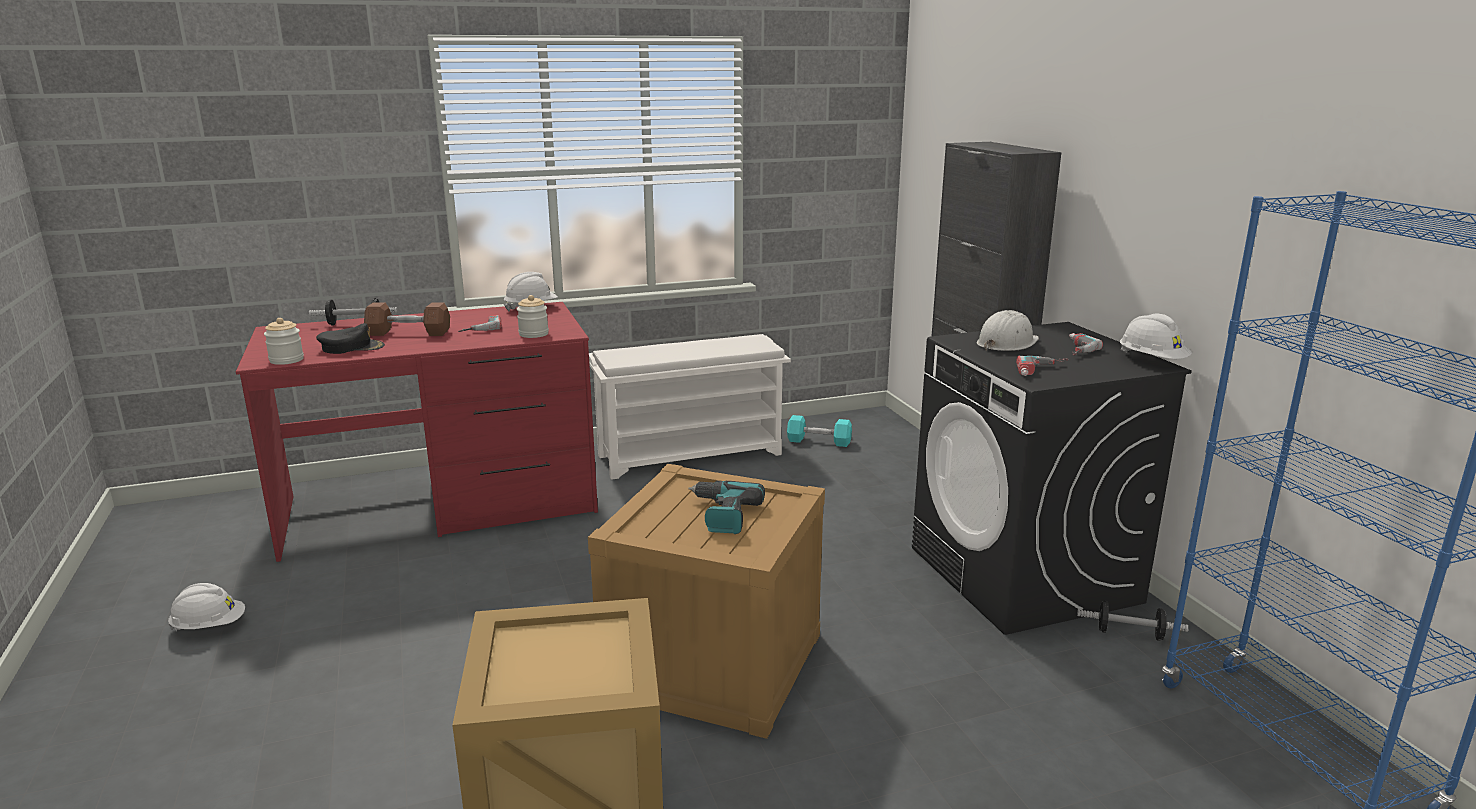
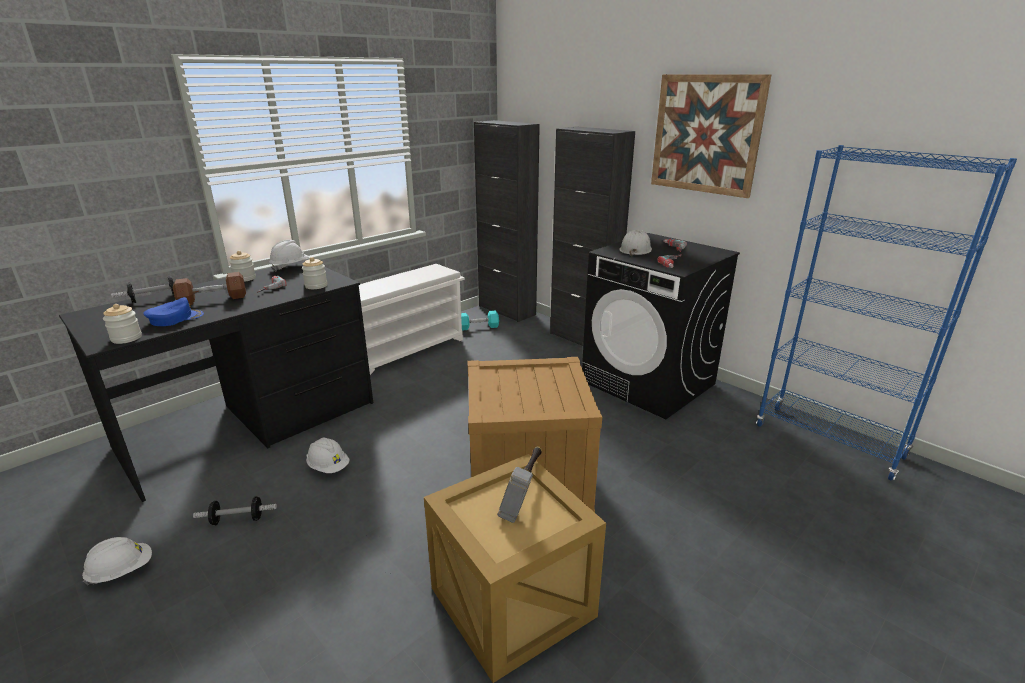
camera: 25 degrees left, 5 degrees up
(351, 347) = (175, 318): black cap -> blue cap
(441, 505) = (251, 424): red desk -> black desk
(467, 315) = (244, 278): none -> jar
(601, 641) = (524, 492): none -> hammer
(722, 515) = (534, 387): power drill -> none
(881, 425) = (507, 310): none -> black cabinet
(1129, 633) = (720, 402): dumbbell -> dumbbell (237, 520)
(1152, 361) = (716, 249): white hard hat -> white hard hat (328, 467)
(1157, 163) = (706, 134): none -> picture

